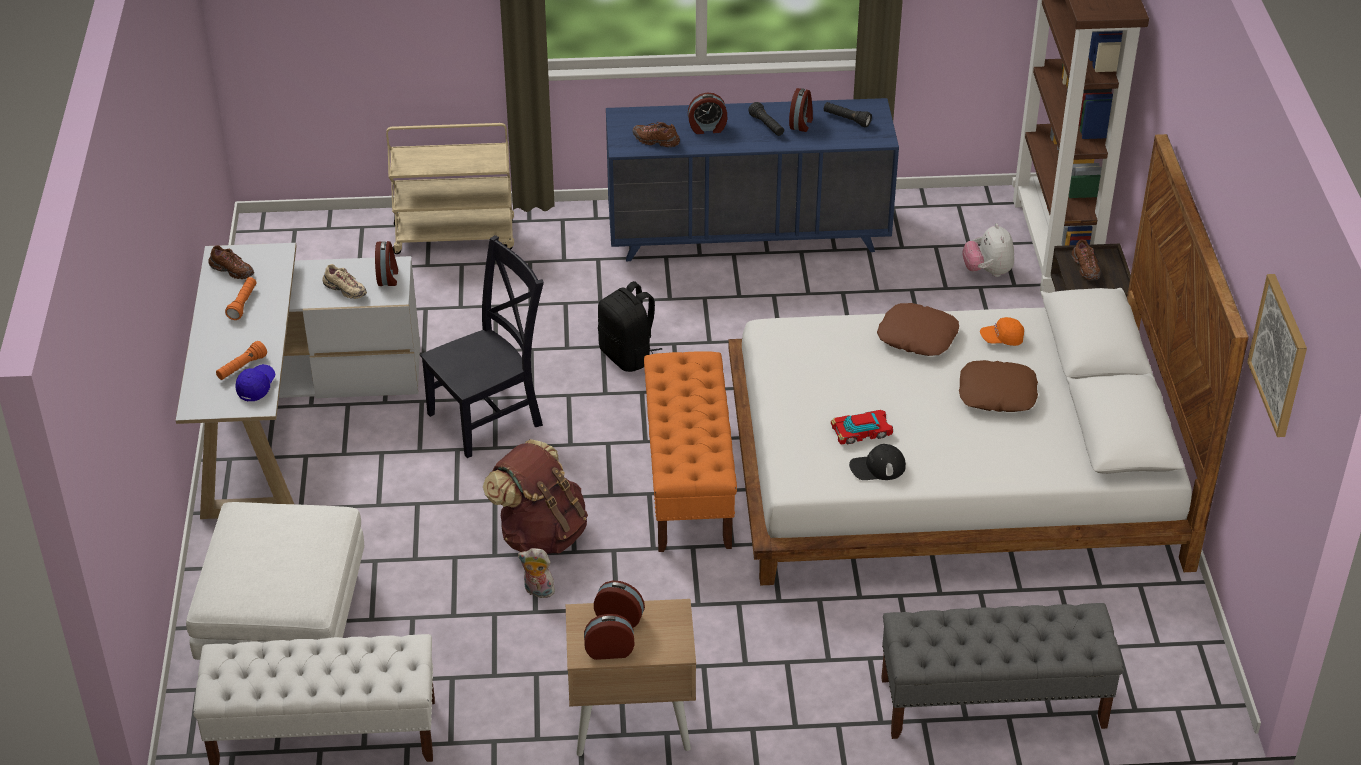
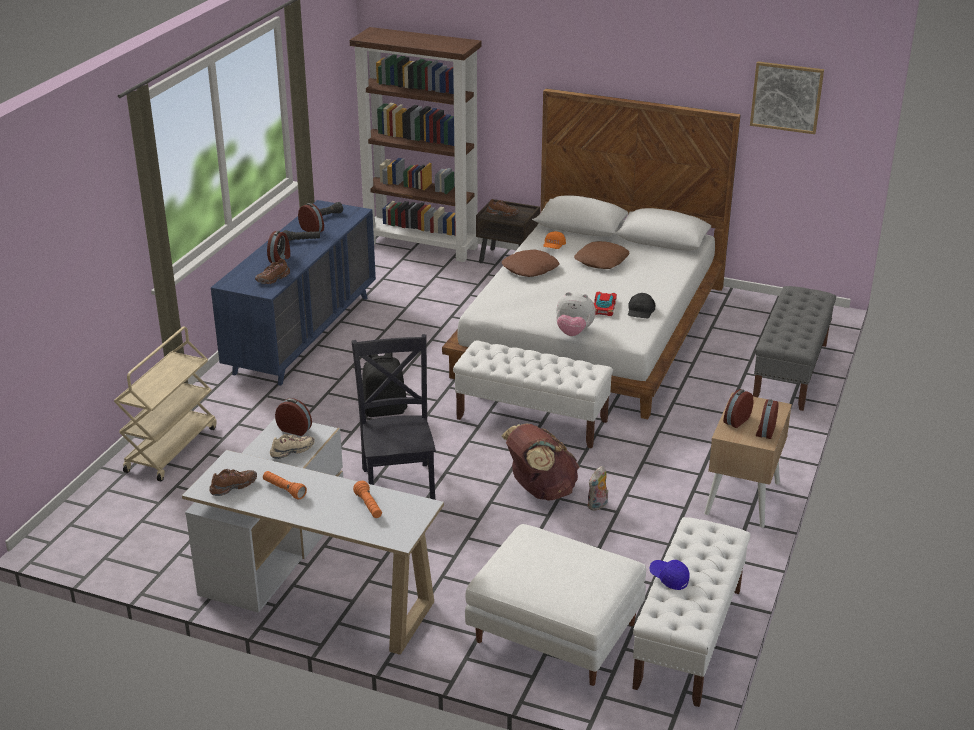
camera: 65 degrees left, 10 degrees down
(256, 387) = (400, 503): blue cap -> blue cap (669, 578)
(689, 482) = (532, 420): orange bench -> white bench
(987, 271) = (423, 270): plush toy -> plush toy (573, 332)

